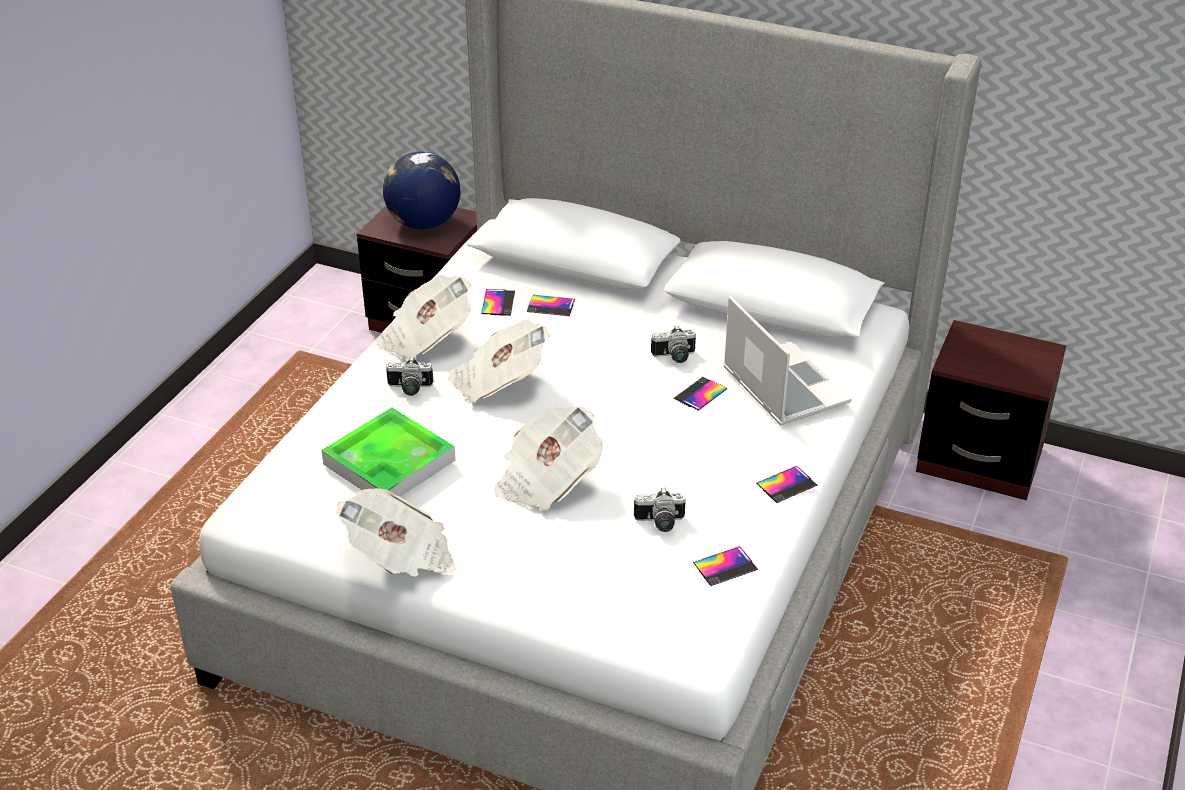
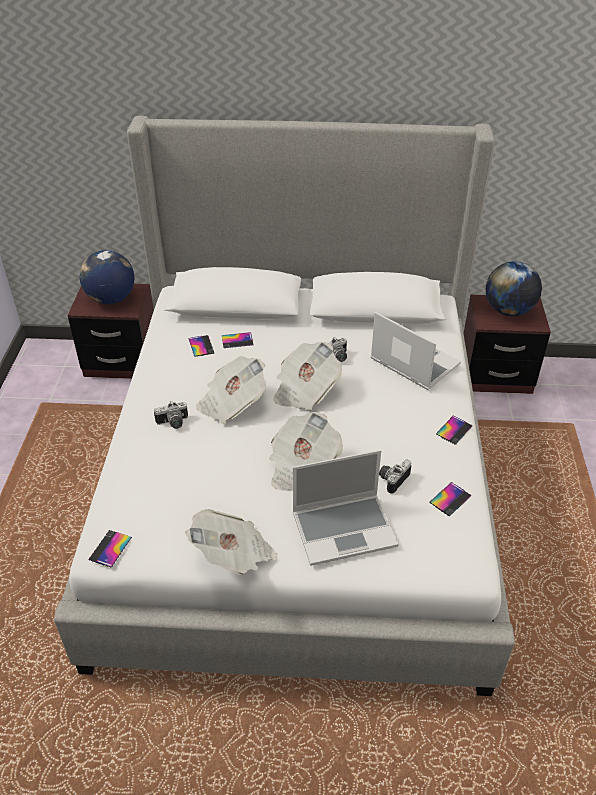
camera: 20 degrees left, 5 degrees up
(389, 462) = (188, 483): tray -> none
(425, 338) = (165, 383): newspaper -> newspaper (305, 390)
(559, 564) = (345, 529): none -> laptop
(660, 523) = (392, 479): camera -> camera turned 150 degrees clockwise
(700, 394) = (366, 380): phone -> phone (110, 548)
(999, 355) = (508, 311): none -> globe

